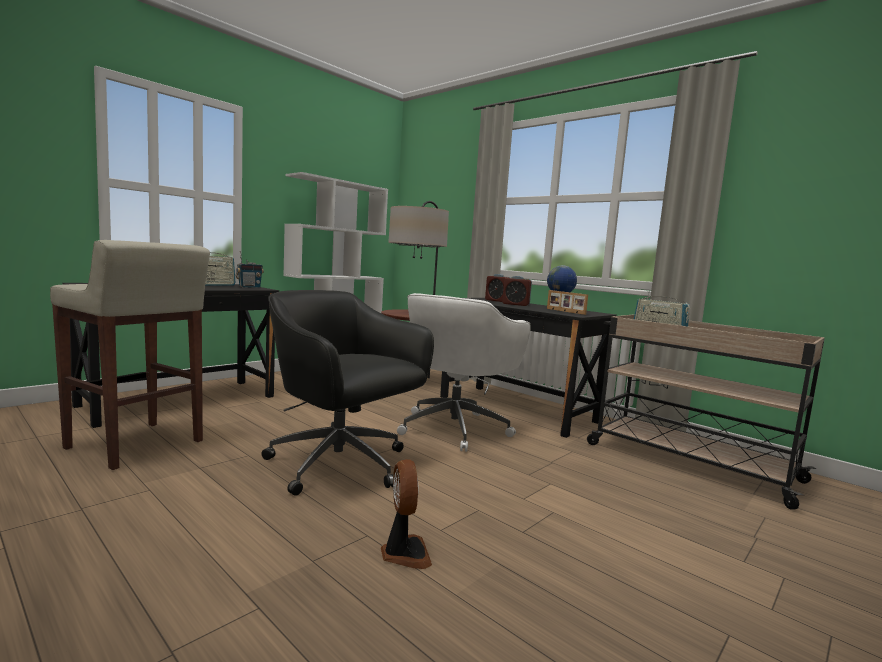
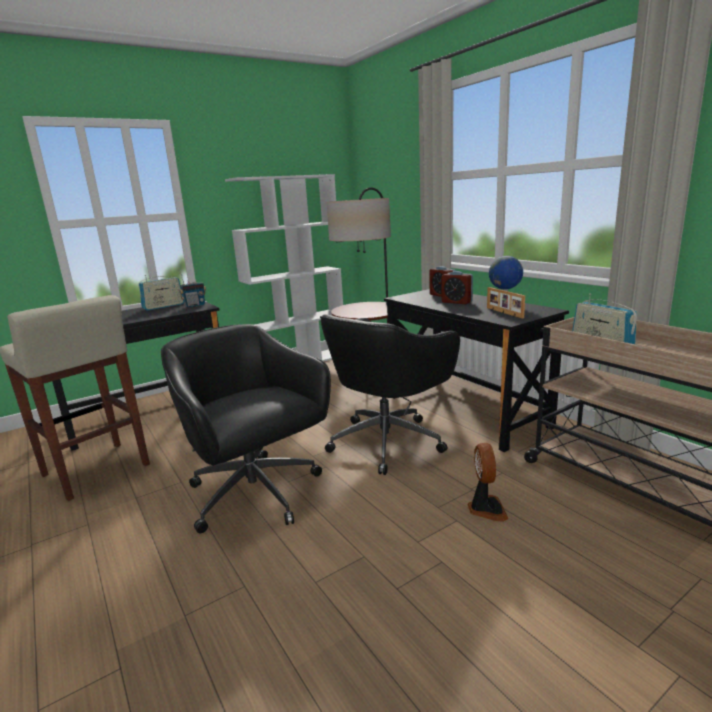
camera: 15 degrees right, 10 degrees up
(404, 553) = (268, 611): fan -> fan (486, 509)
(456, 428) = (388, 441): white office chair -> black office chair

